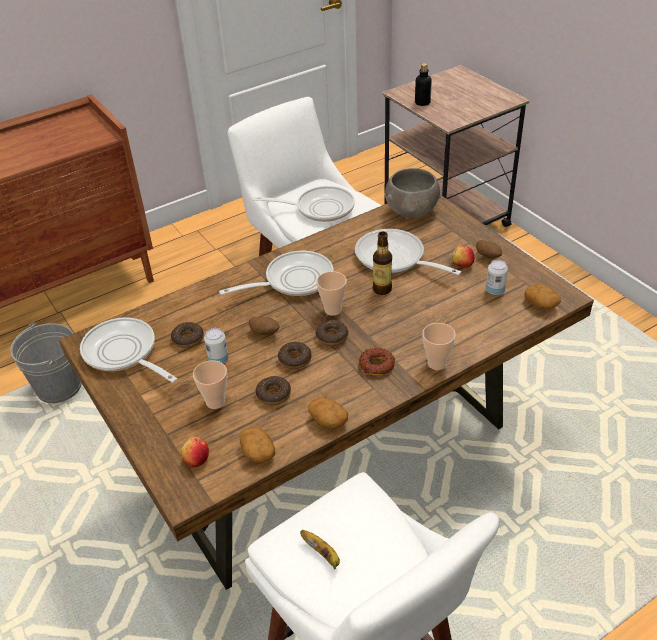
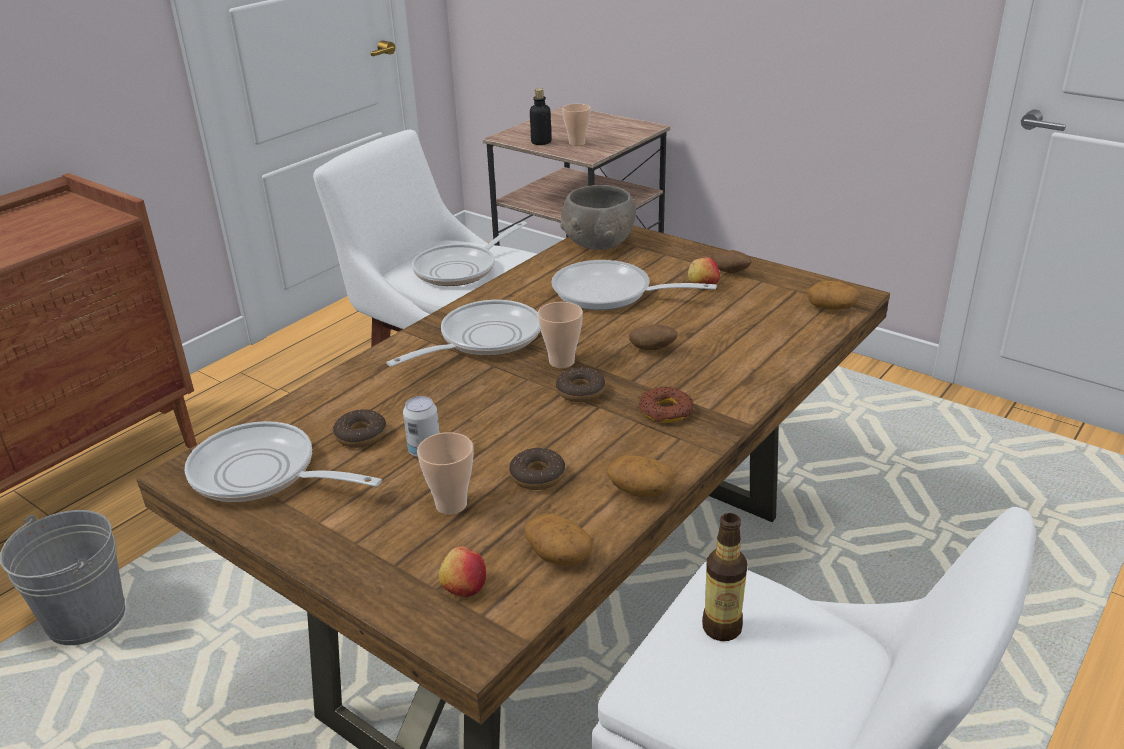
camera: 20 degrees left, 10 degrees down
(265, 333) = (478, 406): potato -> potato (653, 349)
(295, 359) = (543, 428): donut -> none
(319, 208) = (461, 269): frying pan -> frying pan turned 150 degrees clockwise
(323, 554) = (726, 679): banana -> none
(382, 289) = (615, 328): bottle -> bottle (722, 628)
(436, 363) = (746, 393): cup -> cup (577, 143)
(495, 290) = (764, 304): can -> none

